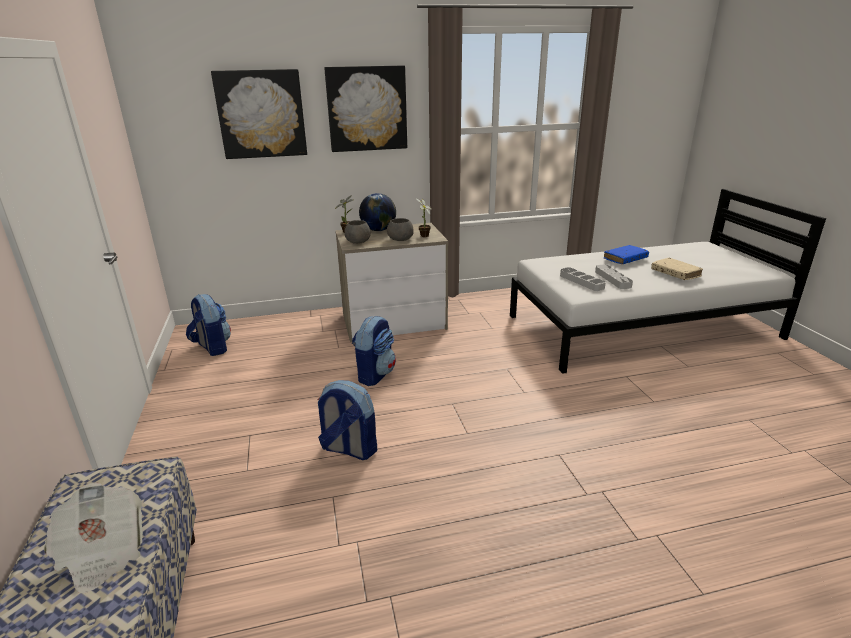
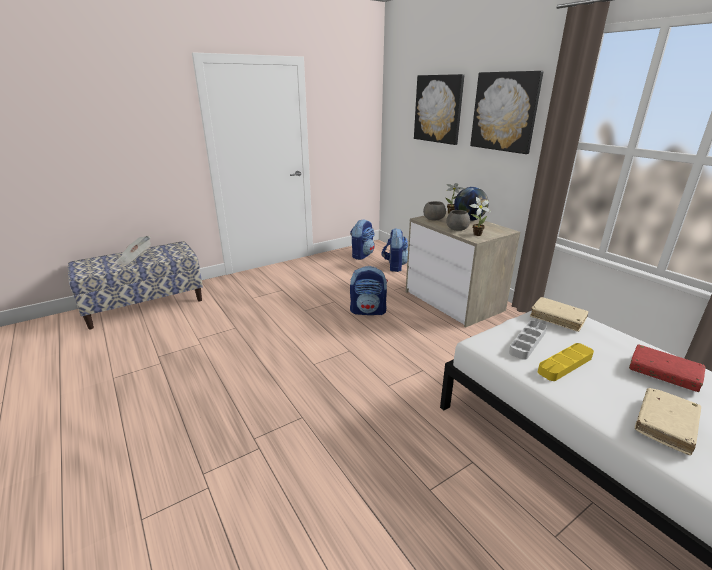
camera: 70 degrees right, 0 degrees up
(348, 449) = (279, 322): backpack -> backpack (394, 266)
(550, 264) = (557, 318): none -> beige book
(612, 279) = (565, 365): grey tray -> yellow tray
(625, 259) = (663, 373): blue book -> red book

